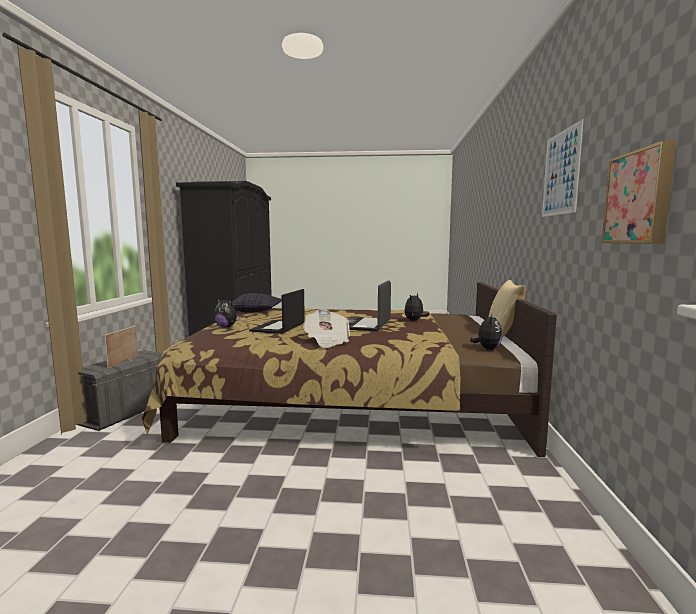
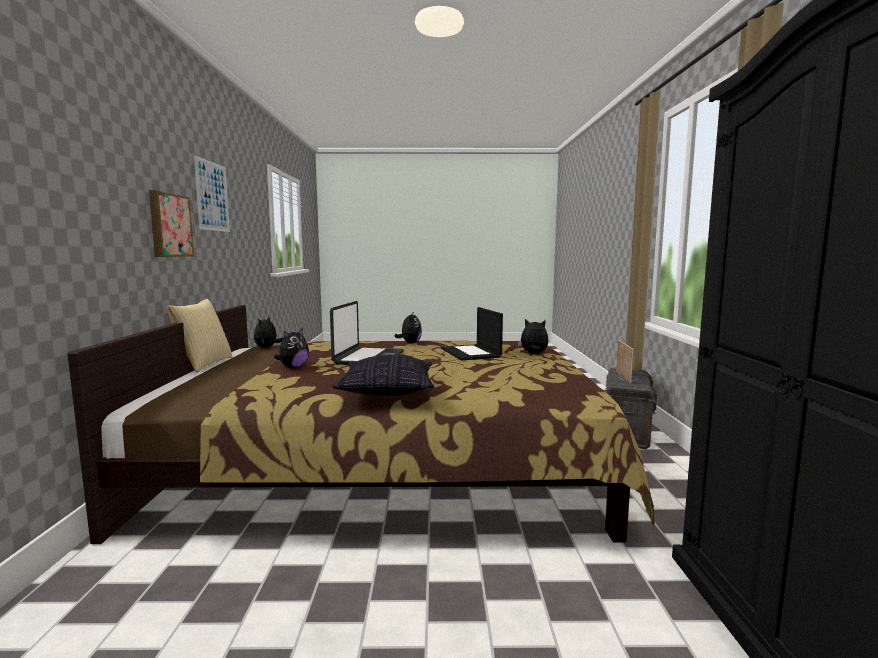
camera: 175 degrees right, 0 degrees up
(256, 311) = (561, 384): pillow -> pillow (387, 391)
(278, 327) = (471, 353): laptop -> laptop turned 150 degrees clockwise
(327, 341) = (410, 343): newspaper -> plush toy
(640, 197) = (255, 232): picture -> picture (169, 225)

